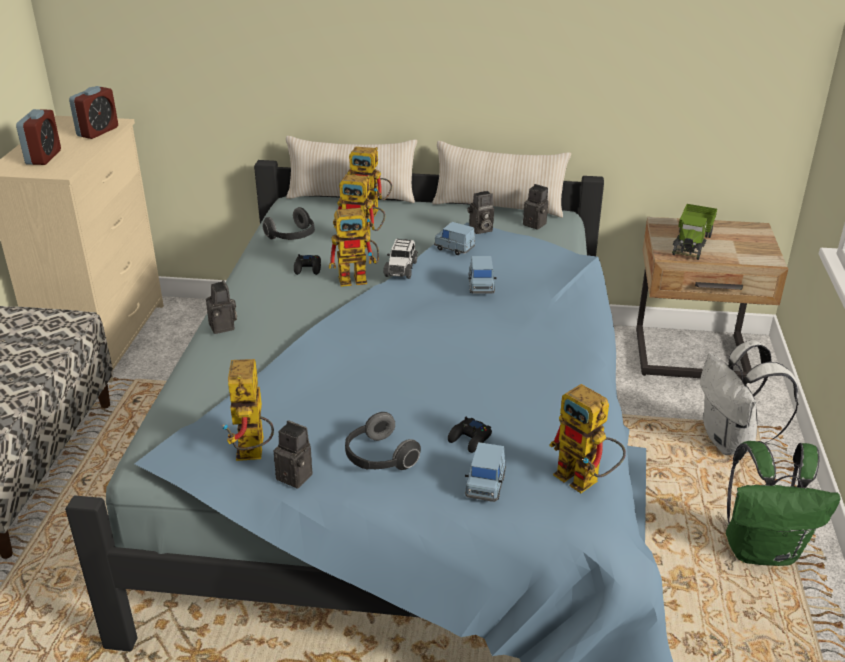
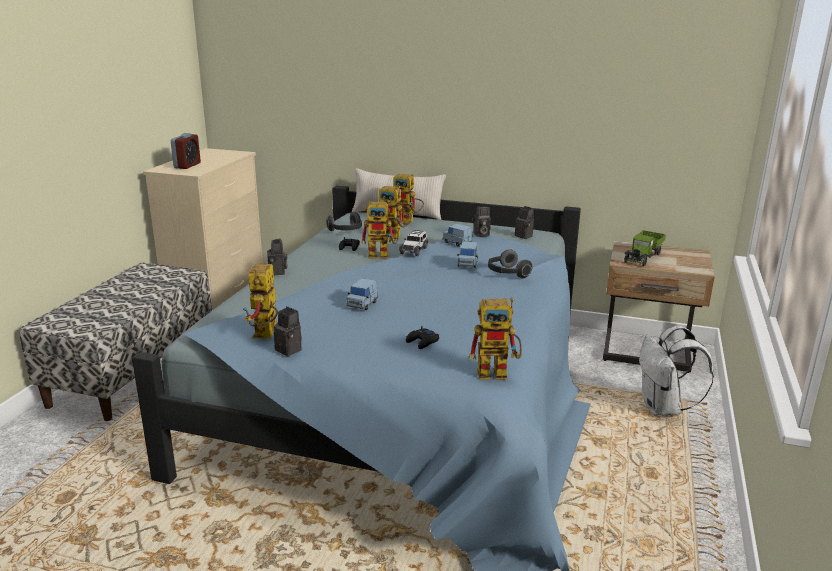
camera: 10 degrees right, 10 degrees down
(98, 132) = (228, 156): alarm clock -> none
(378, 458) = (352, 346): headphones -> headphones (507, 273)
(485, 486) = (422, 367): blue toy car -> blue toy car (362, 304)
(498, 207) = (501, 225): beige pillow -> none
(585, 481) = (498, 372): toy robot -> toy robot turned 60 degrees counterclockwise
(762, 549) = (668, 479): green backpack -> none

